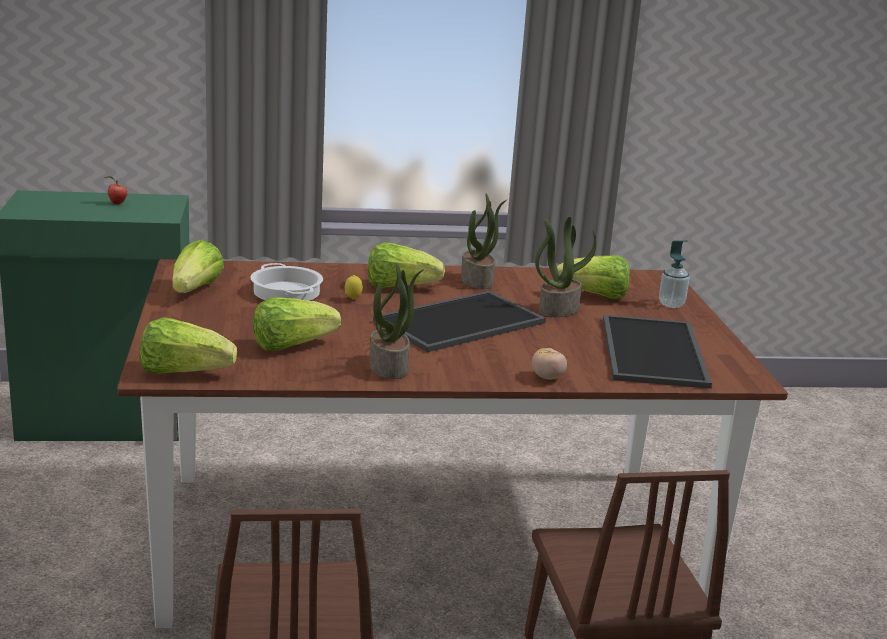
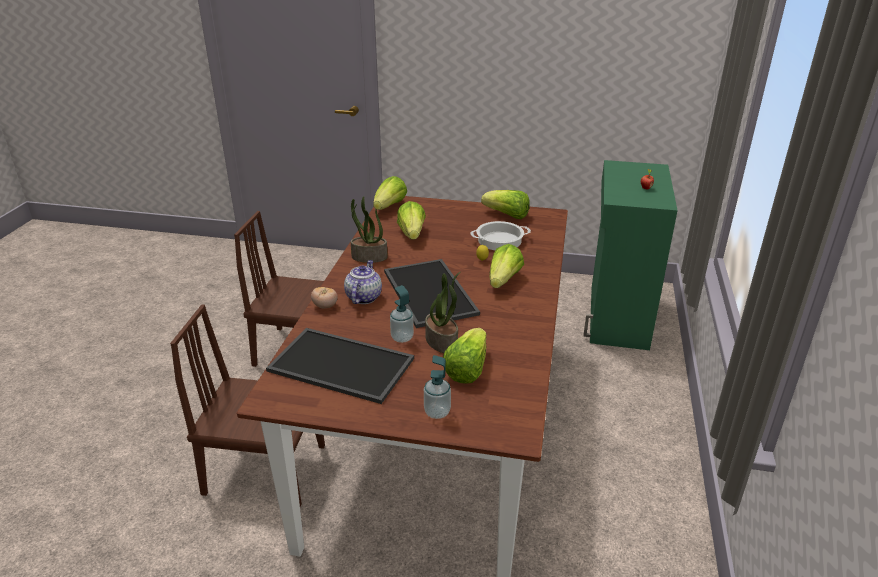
camera: 110 degrees right, 10 degrees up
(478, 281) = (514, 316): potted plant -> none
(504, 357) = (363, 297): none -> teapot
(571, 328) = (402, 337): none -> soap dispenser

